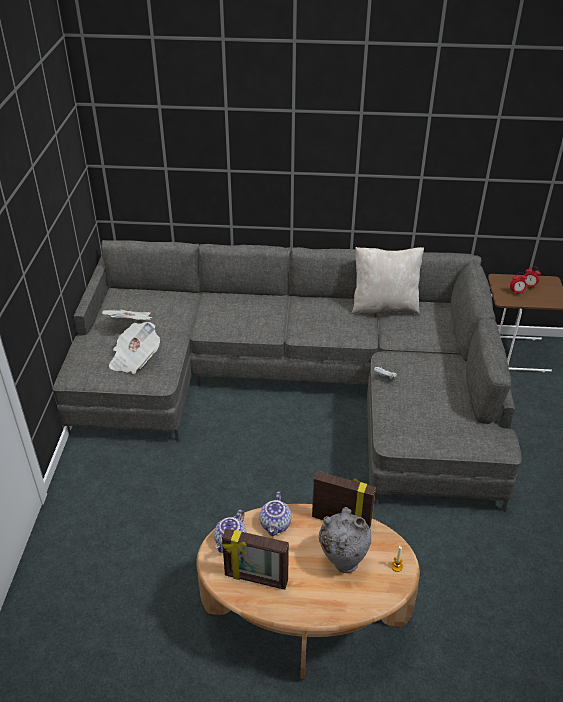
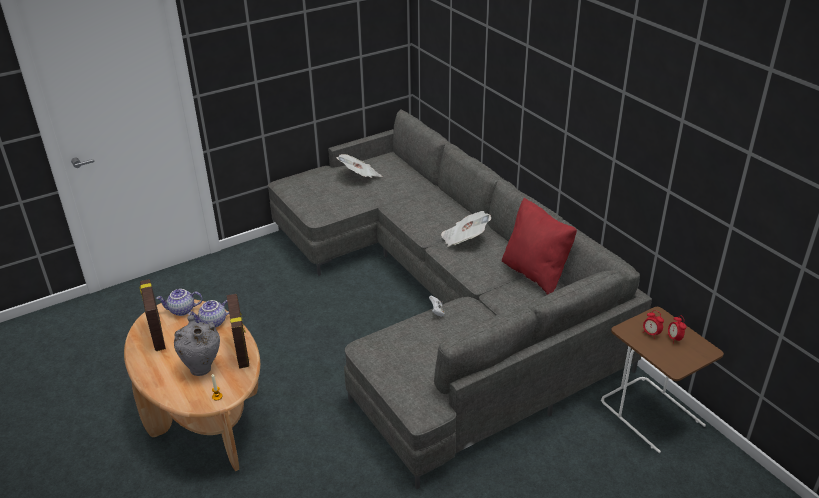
camera: 55 degrees right, 5 degrees down
(135, 359) = (326, 195): newspaper -> newspaper (464, 239)
(384, 306) = (535, 274): beige pillow -> red pillow

